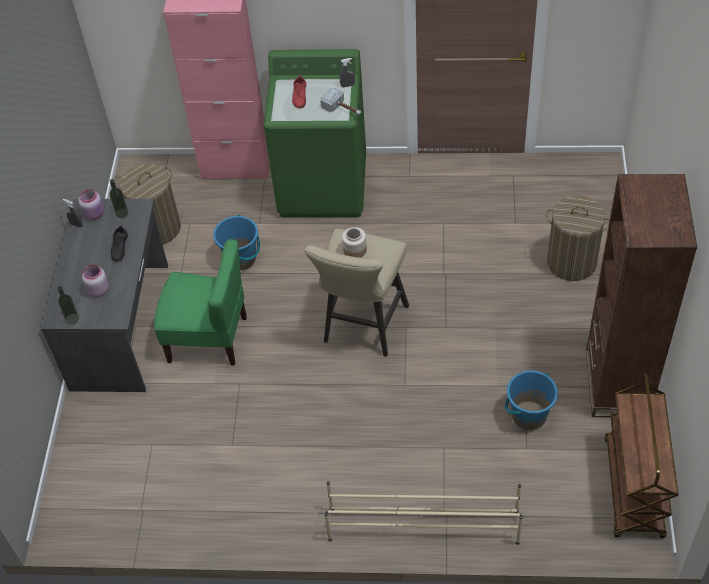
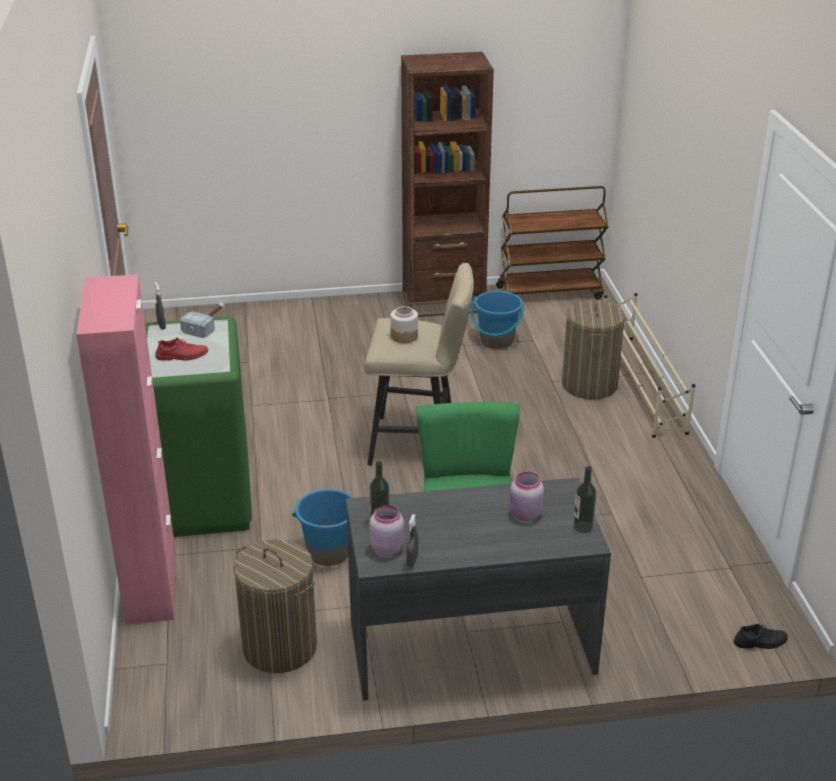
camera: 105 degrees left, 20 degrees down
(120, 247) = (445, 510): black shoe -> black shoe (760, 642)
(571, 262) = (301, 329): laundry basket -> laundry basket (589, 385)

